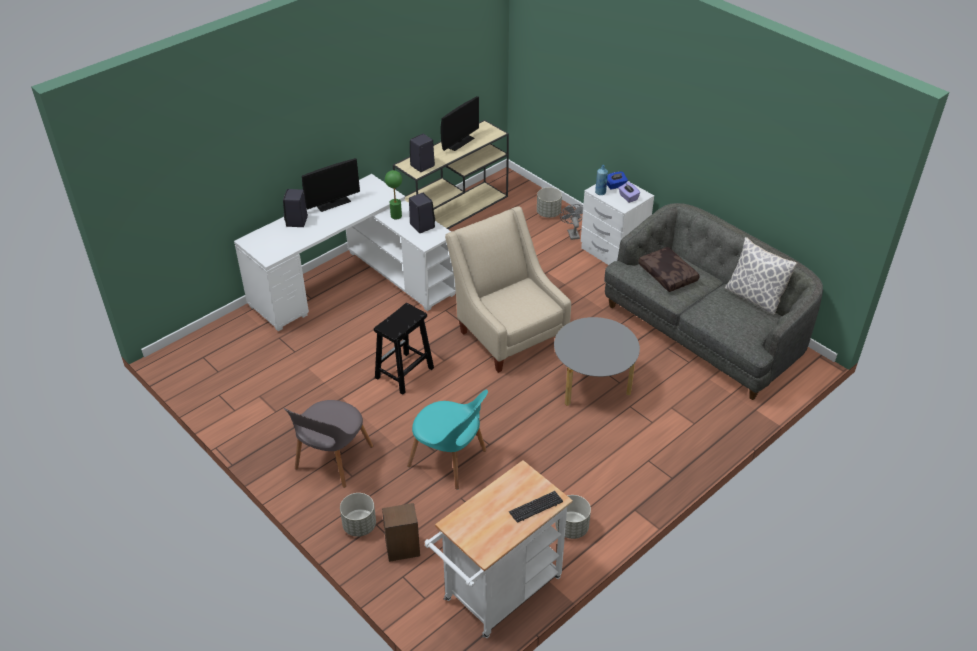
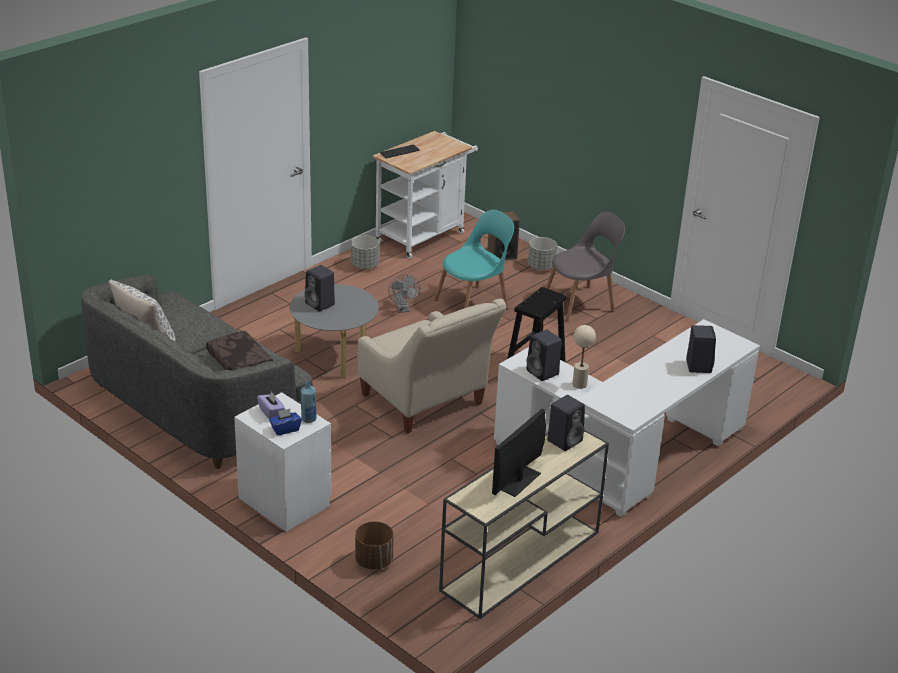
camera: 175 degrees right, 10 degrees down
(332, 203) = (666, 389): monitor -> none
(332, 460) = (581, 303): grey chair -> grey chair turned 45 degrees clockwise
(396, 216) = (579, 384): green table lamp -> beige table lamp
(450, 460) = (473, 303): turquoise chair -> turquoise chair turned 120 degrees clockwise
(548, 213) = (374, 561): grey planter -> brown planter
(572, 233) = (339, 528): grey fan -> grey fan (403, 309)
(609, 347) = (320, 304): none -> black speaker

